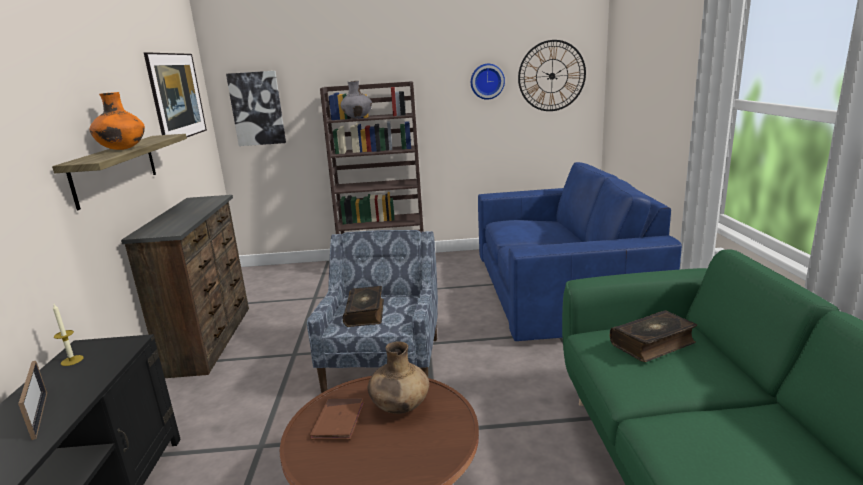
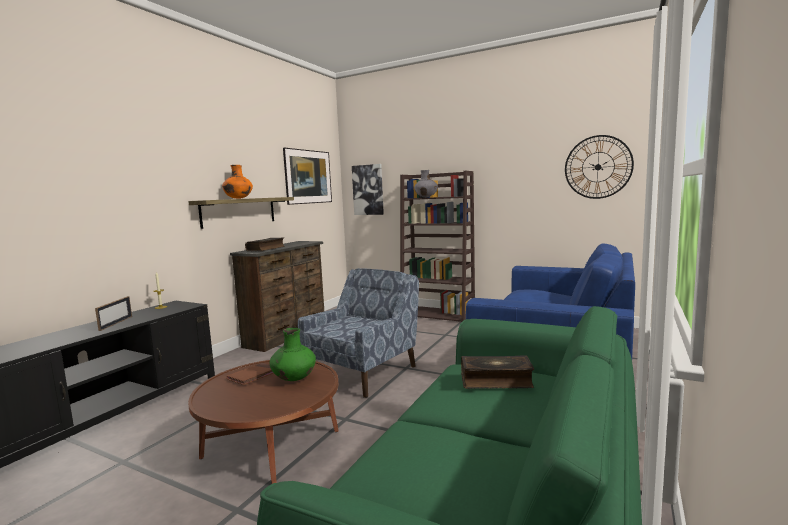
camera: 30 degrees right, 10 degrees down
(365, 313) = (345, 325): book -> book (266, 249)
(400, 407) = (294, 379): brown vase -> green vase
(487, 81) = (536, 171): wall clock -> none

